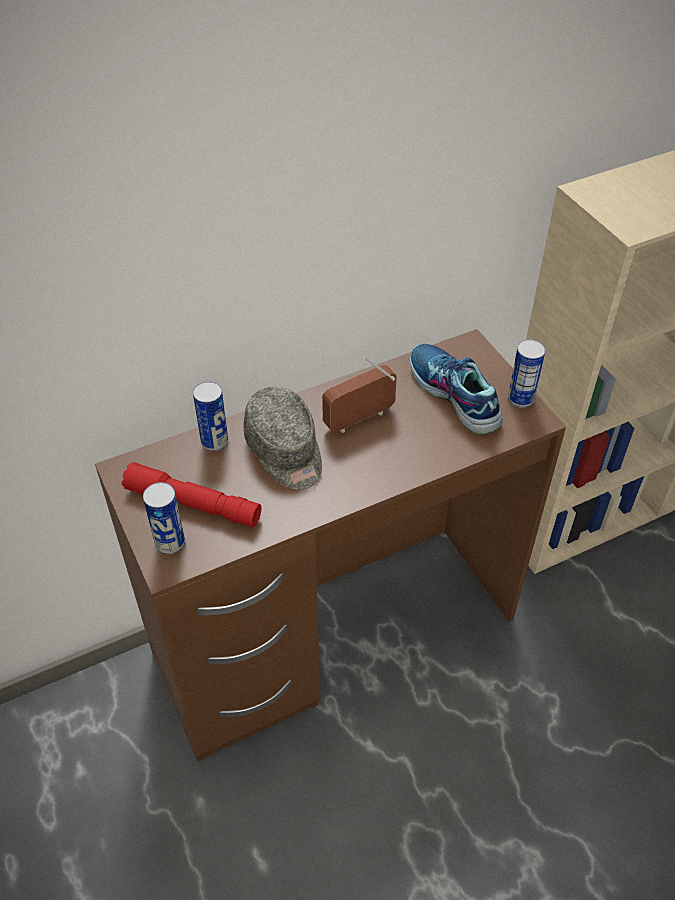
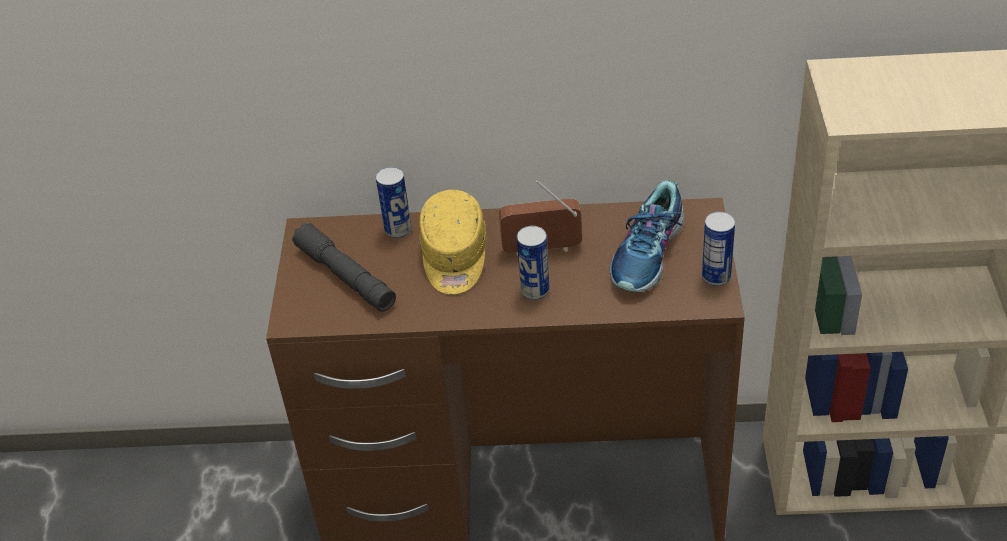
camera: 30 degrees right, 5 degrees down
(170, 543) = (306, 302): can -> can (535, 291)
(193, 504) = (345, 277): red flashlight -> grey flashlight
(285, 452) = (454, 257): grey cap -> yellow cap
(453, 395) = (649, 254): shoe -> shoe turned 150 degrees counterclockwise

